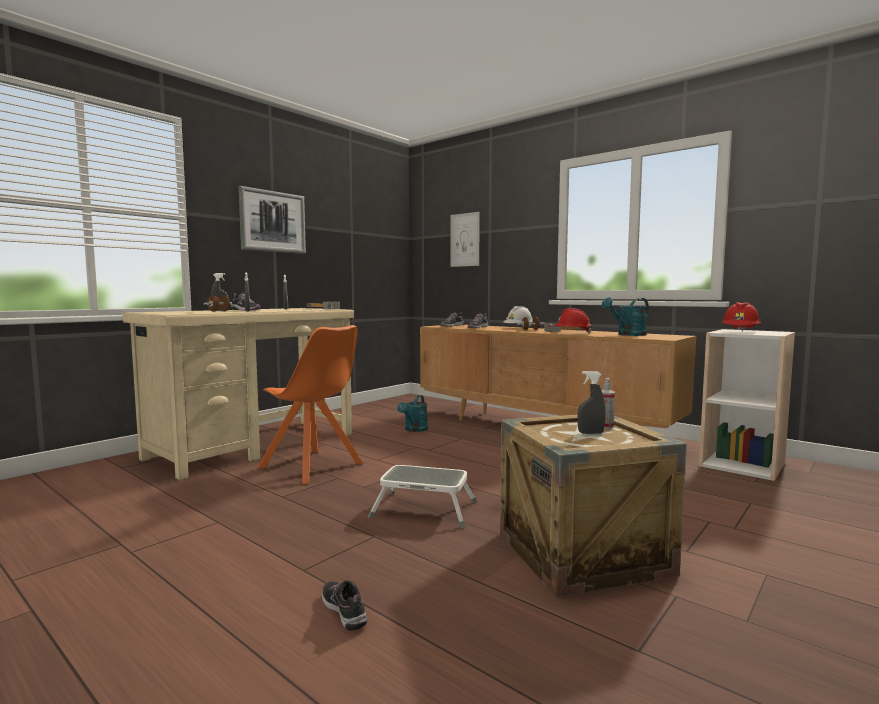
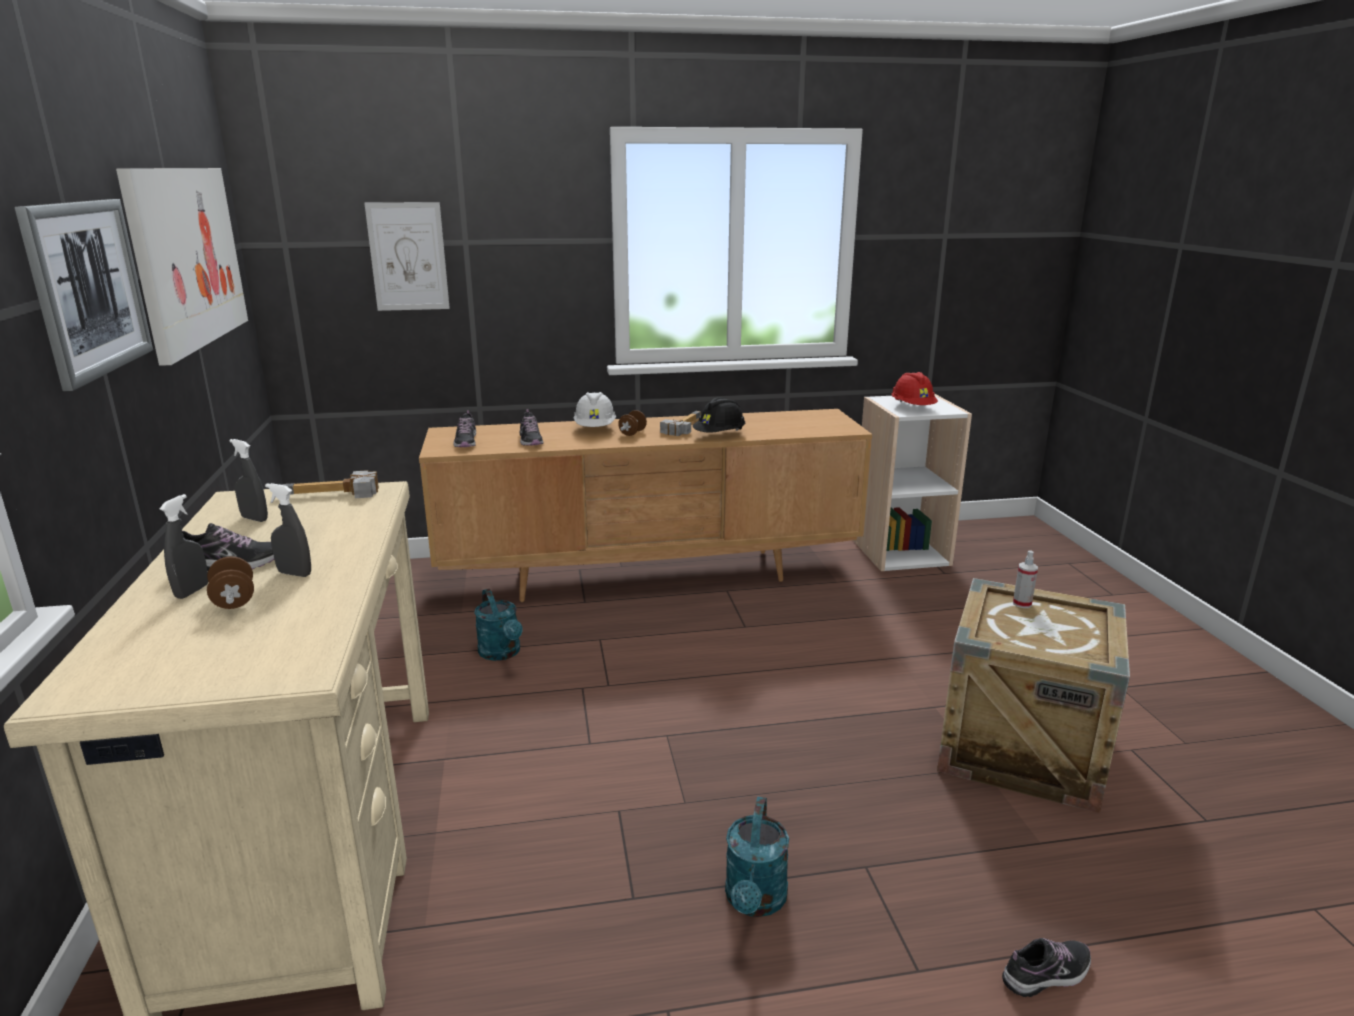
camera: 50 degrees left, 15 degrees up
(312, 466) = (534, 815): orange chair -> none
(344, 610) = (1047, 974): shoe -> shoe turned 150 degrees clockwise
(353, 230) = (187, 257): none -> picture
(424, 509) = (820, 789): grey step ladder -> none
(571, 333) = (719, 435): red hard hat -> black hard hat
(590, 433) = (1042, 622): grey spray bottle -> none
(628, 335) = (783, 424): turquoise watering can -> turquoise watering can (755, 902)

